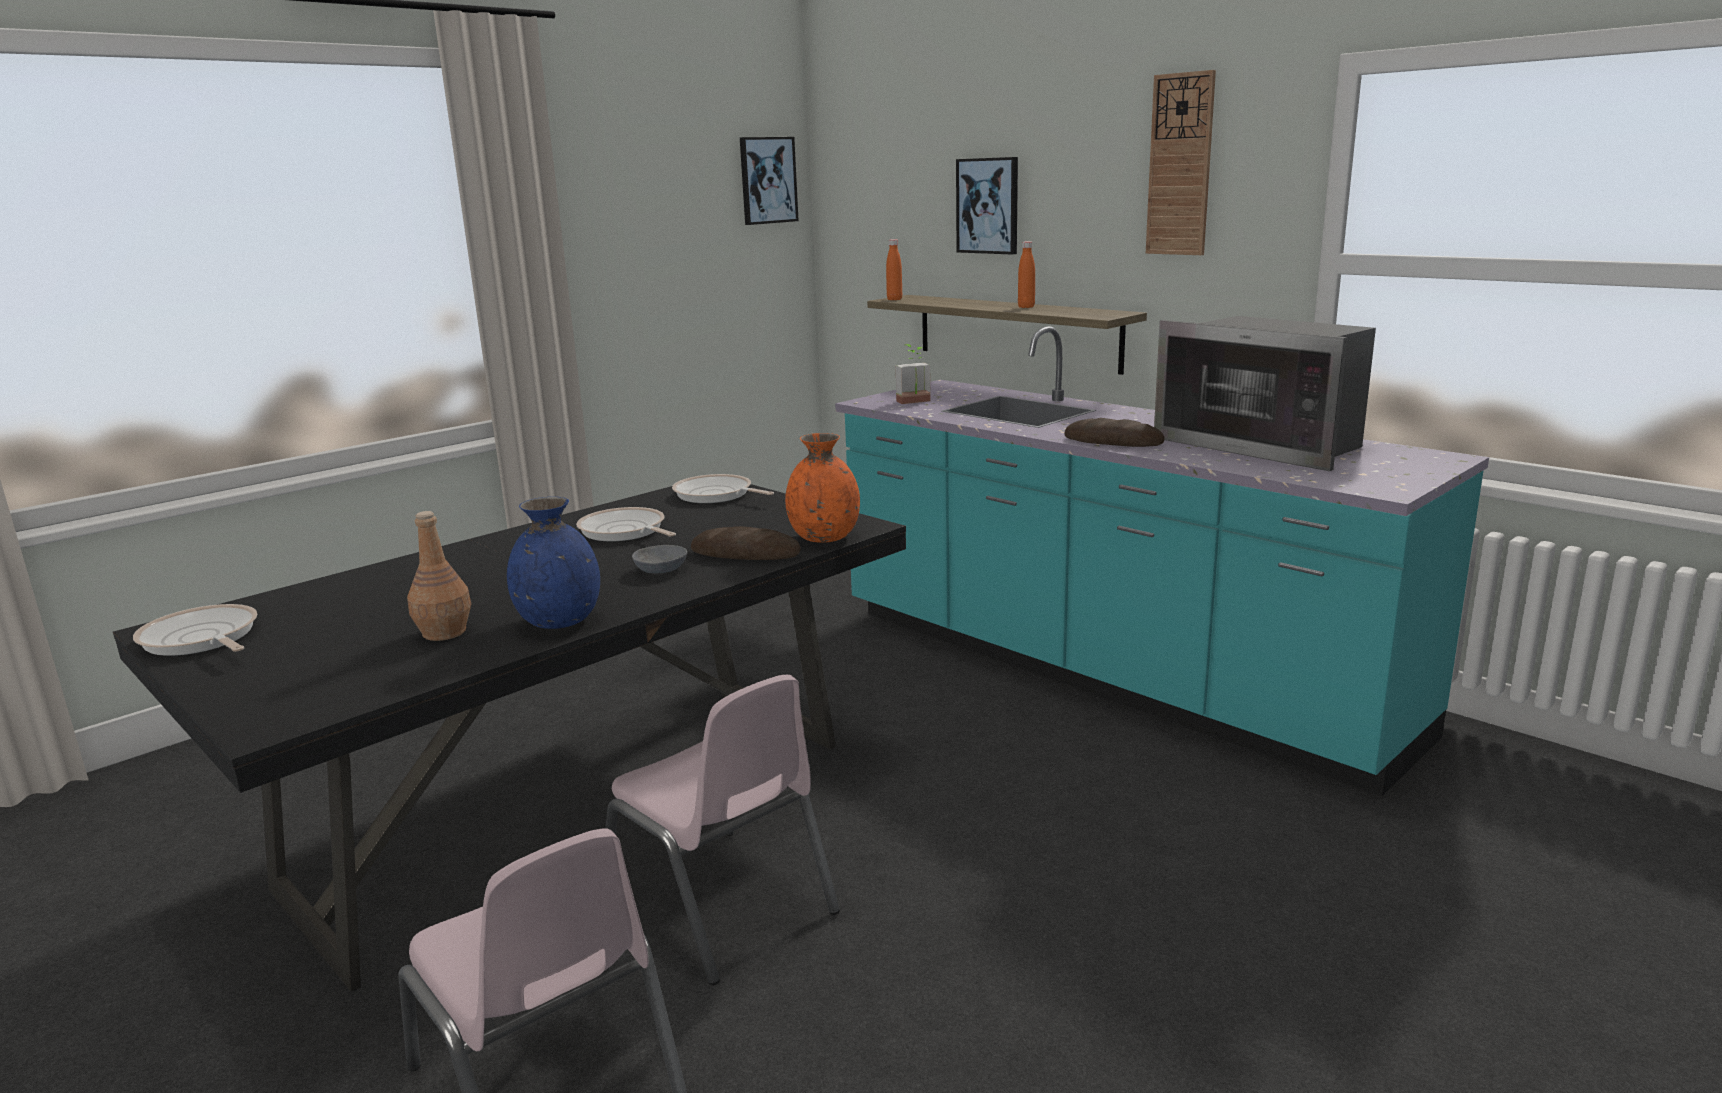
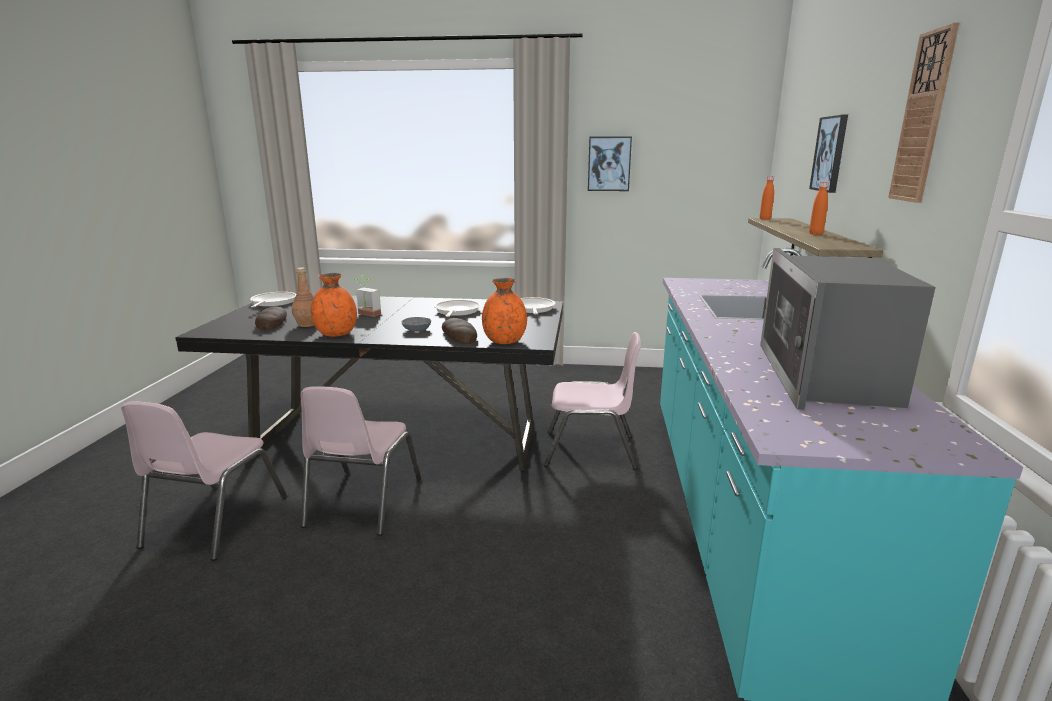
camera: 50 degrees right, 0 degrees up
(559, 621) = (336, 334): blue vase -> orange vase
(767, 180) = (734, 134): picture -> picture (609, 164)
(855, 687) = (590, 451): none -> pink chair
(915, 402) = (703, 287): potted plant -> potted plant (366, 315)
(1113, 441) = (724, 338): bread -> bread (272, 322)

